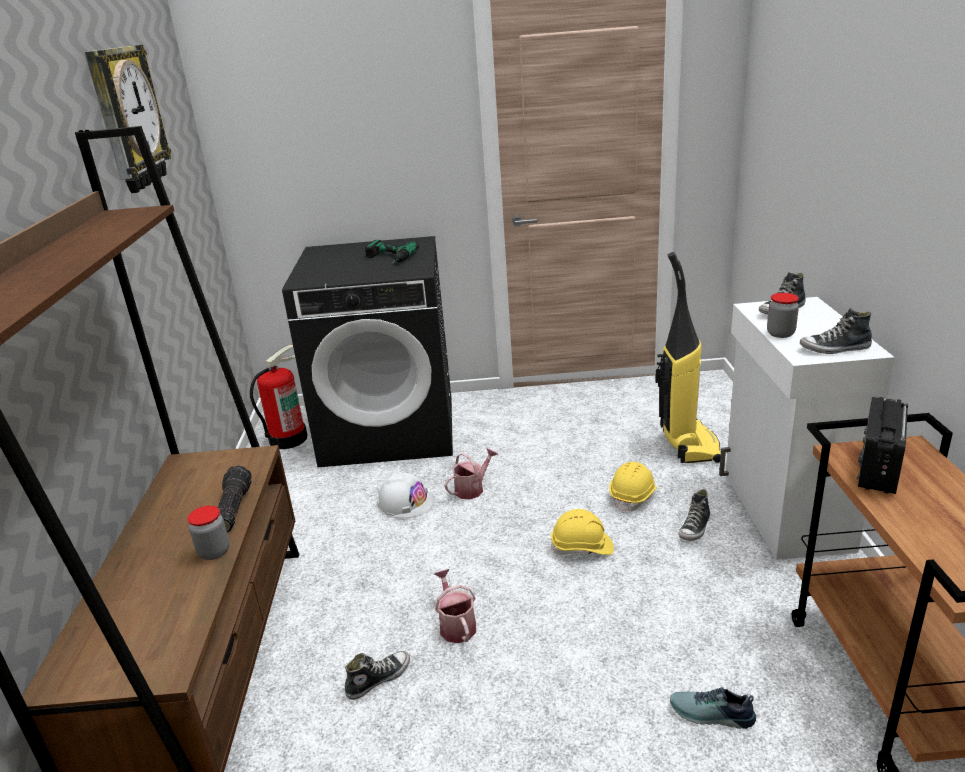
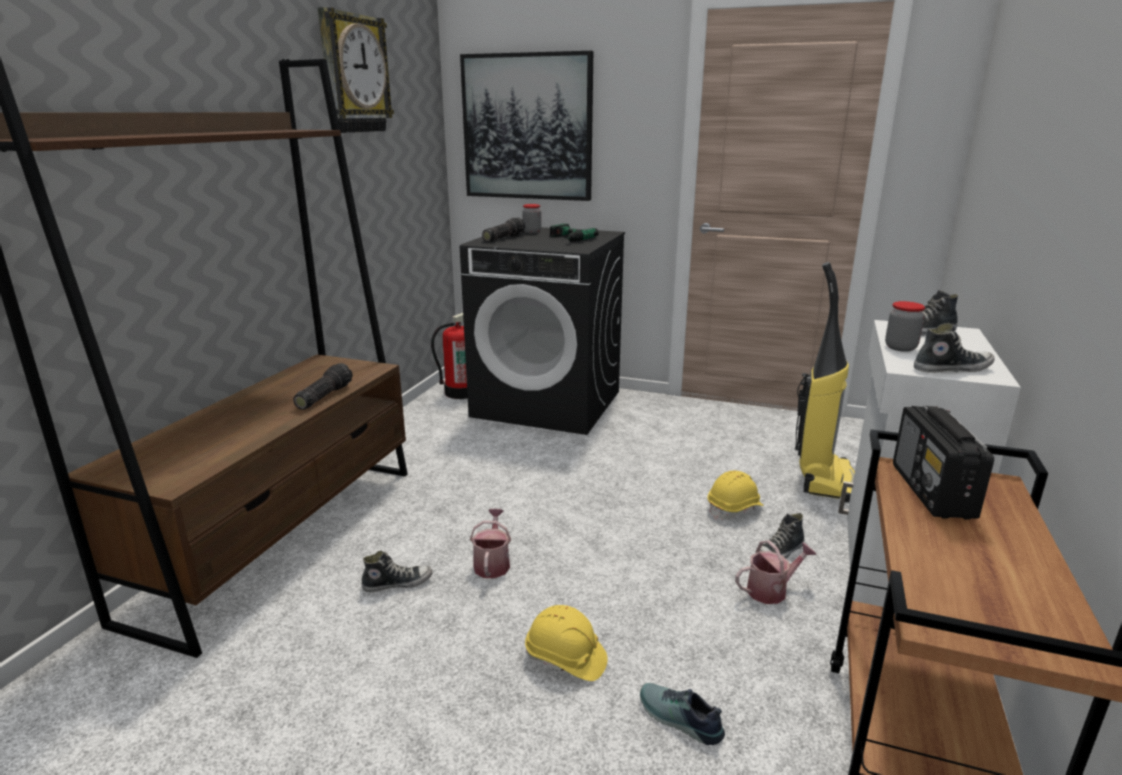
camera: 20 degrees right, 5 degrees down
(214, 552) = (282, 419): jar -> jar (532, 232)
(306, 138) = (527, 127): none -> picture
(319, 270) = (503, 238): none -> flashlight
(405, 502) = (520, 459): white hard hat -> none
(472, 488) = (585, 464): watering can -> watering can (771, 590)
(582, 548) = (652, 536): yellow hard hat -> yellow hard hat (565, 659)
(834, 349) = (951, 368): shoe -> shoe turned 150 degrees clockwise
(878, 469) = (932, 492): radio -> radio turned 45 degrees counterclockwise

